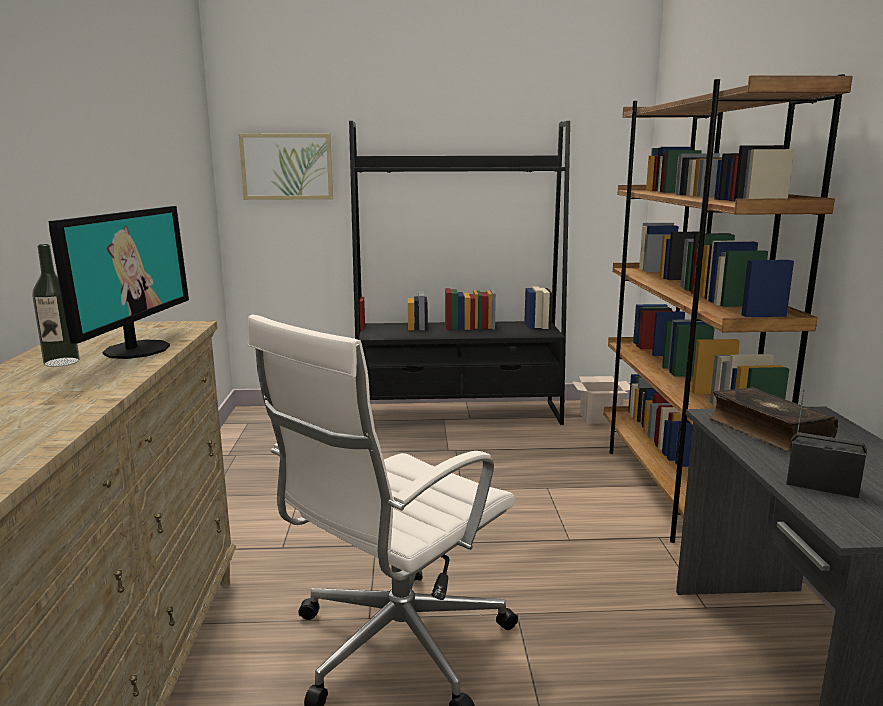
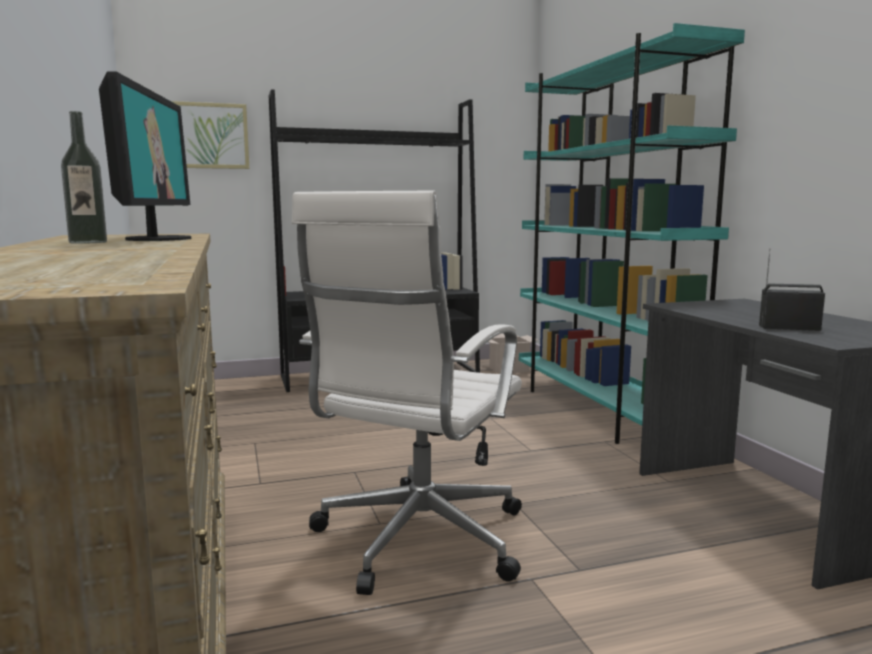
camera: 15 degrees left, 5 degrees down
(675, 491) = (600, 411): brown bookcase -> turquoise bookcase
(767, 431) = (717, 309): book -> none

